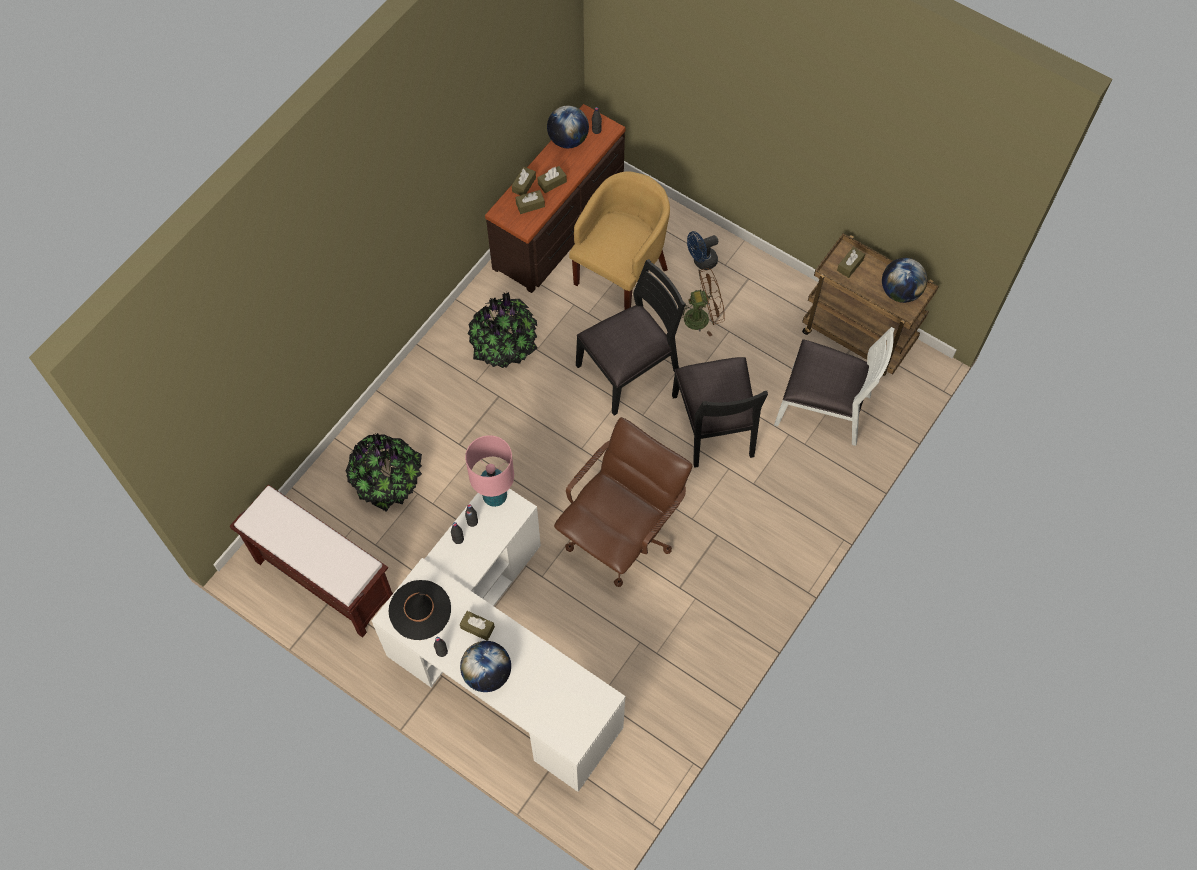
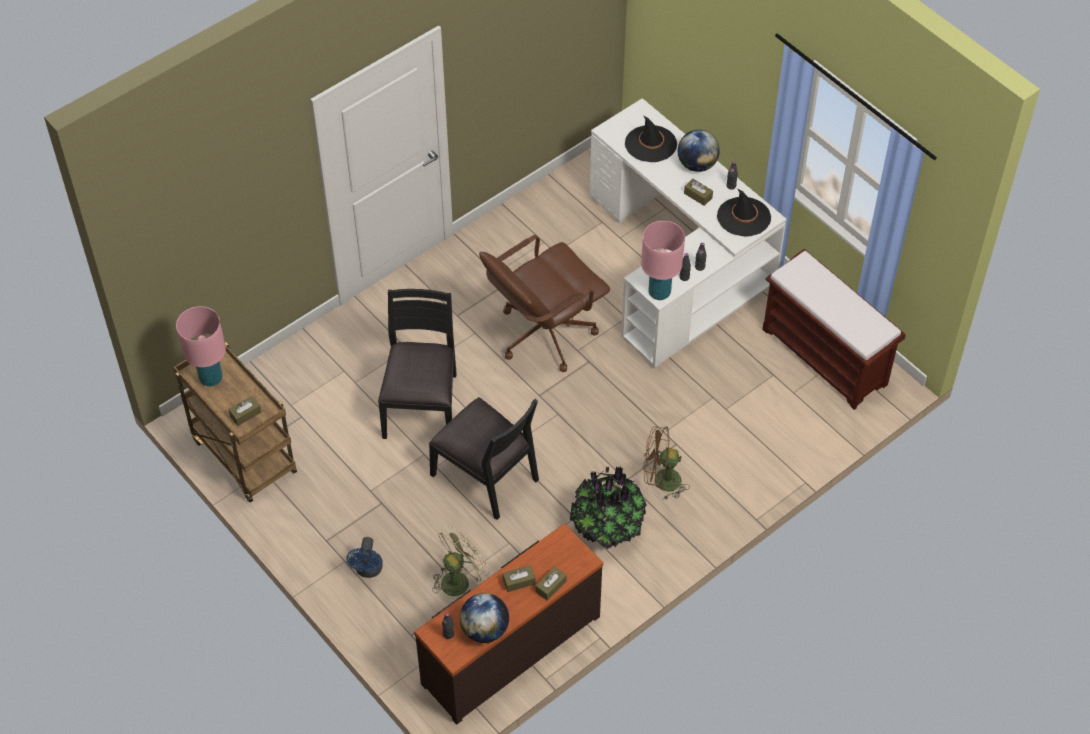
camera: 165 degrees left, 10 degrees down
(388, 482) = (752, 424): potted plant -> none
(530, 205) = (550, 561): brown tissue box -> none
(548, 691) = (650, 144): none -> black hat
(621, 272) = (459, 579): yellow armchair -> green fan
(629, 369) = (486, 476): black chair -> black chair turned 120 degrees counterclockwise
(701, 261) = (368, 570): blue fan -> blue fan turned 105 degrees clockwise
(702, 317) = (392, 511): brown fan -> brown fan (661, 481)
(824, 408) = (310, 397): white chair -> none
(900, 292) = (210, 378): globe -> pink table lamp

